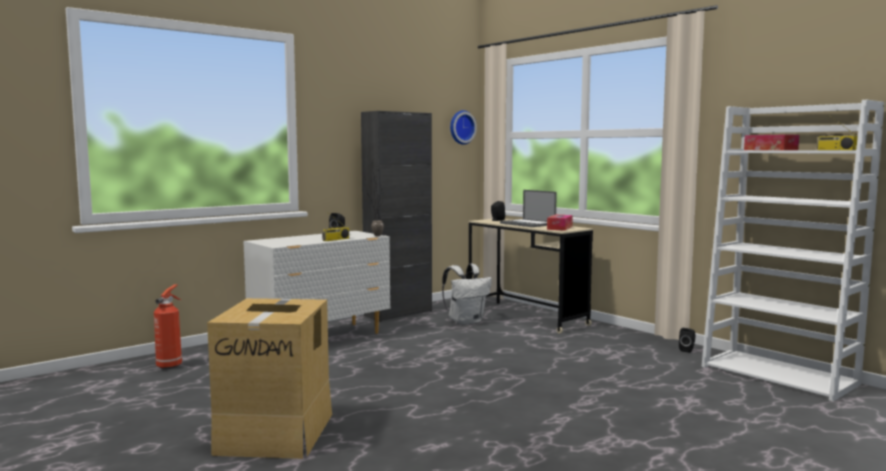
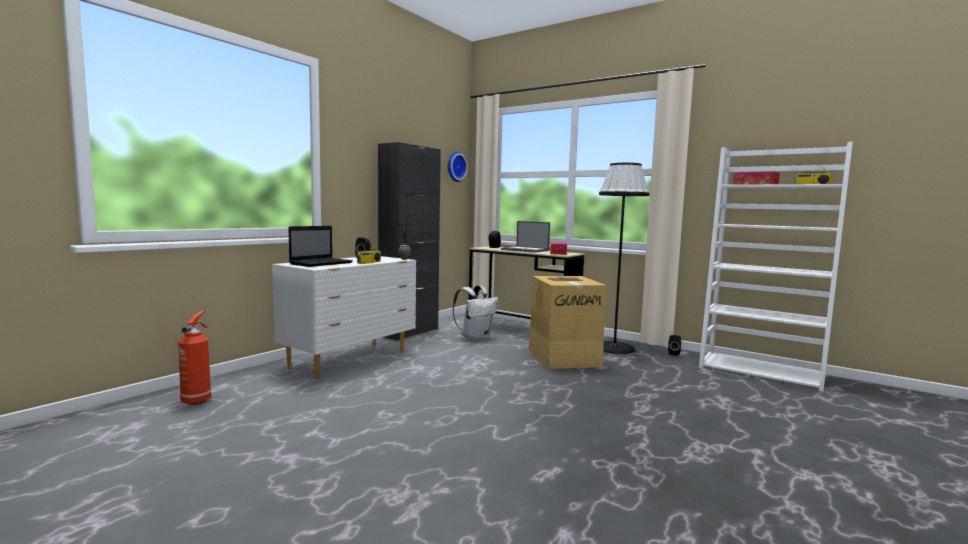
camera: 15 degrees left, 0 degrees up
(276, 432) = (367, 474): cardboard box -> cardboard box (564, 357)
(289, 240) = (322, 263): none -> laptop
(619, 340) = (614, 348): none -> black floor lamp

